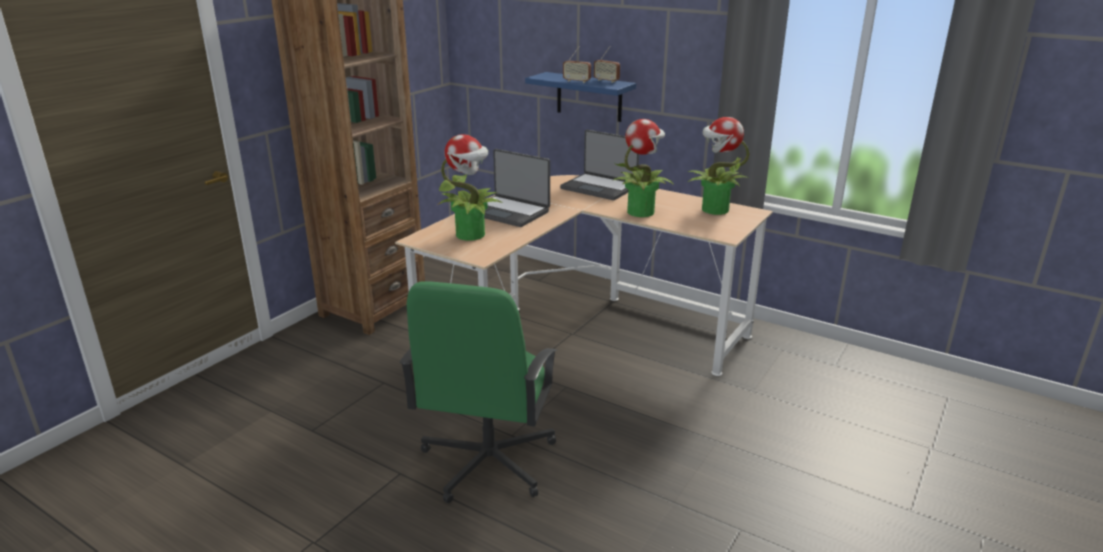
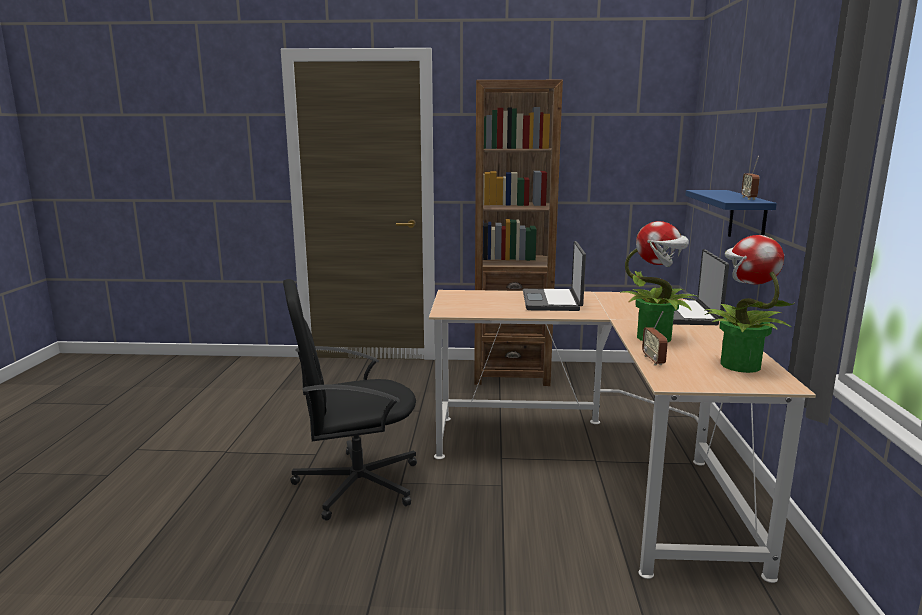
camera: 60 degrees right, 10 degrees down
(471, 235) = (484, 302): potted plant -> none
(487, 462) = (355, 484): green office chair -> black office chair
(576, 81) = (716, 195): radio -> radio (653, 360)

